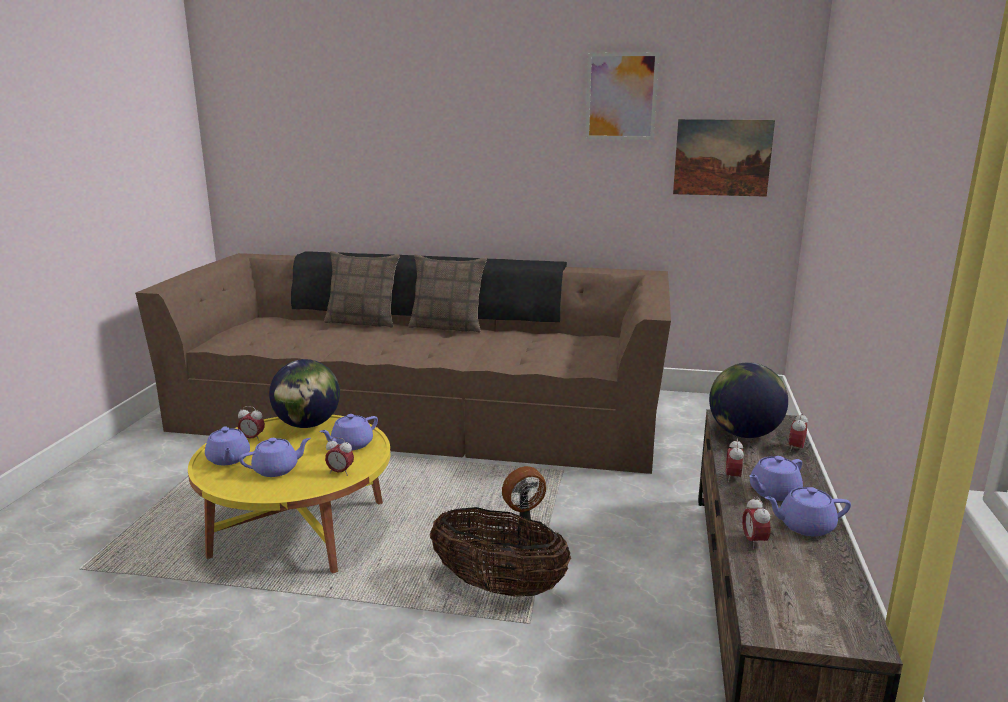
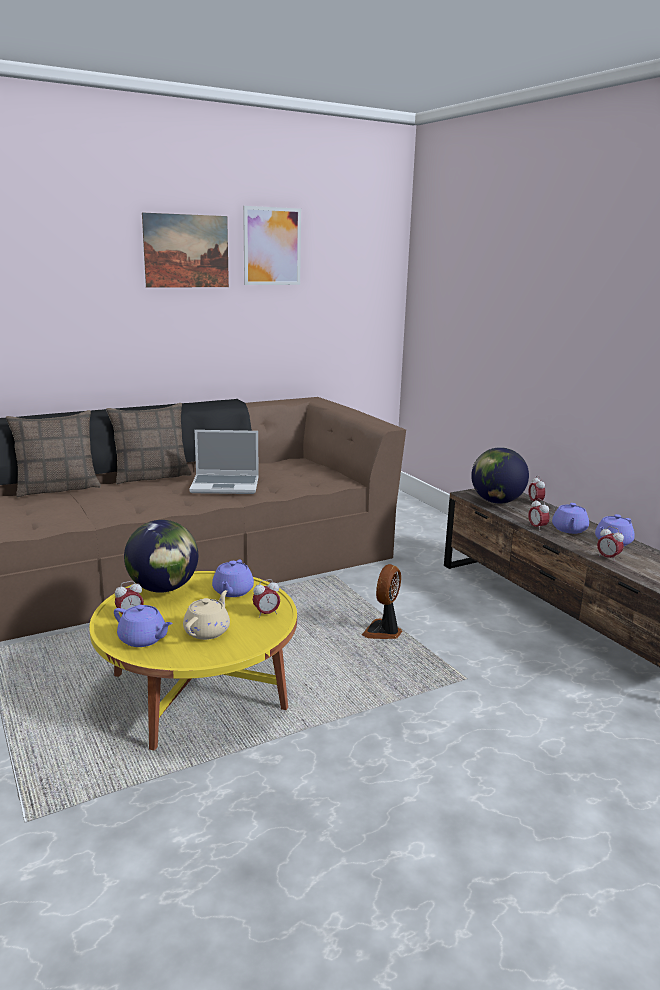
camera: 40 degrees left, 0 degrees up
(277, 469) = (207, 631): purple teapot -> beige teapot
(480, 347) = (226, 485): none -> laptop
(498, 586) = (414, 665): basket -> none
(722, 157) = (349, 298): picture -> picture (186, 251)

